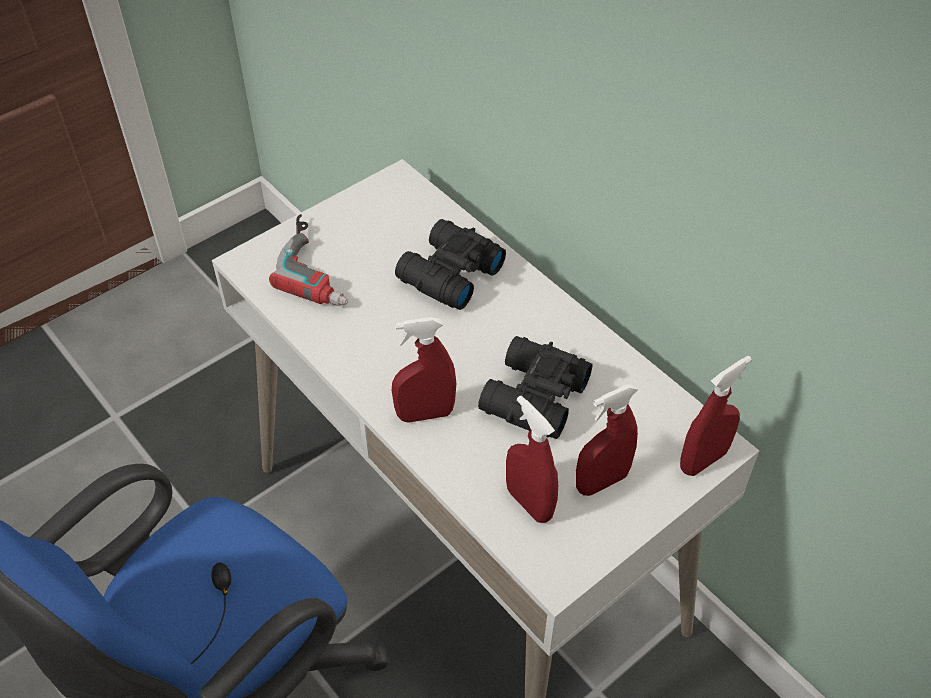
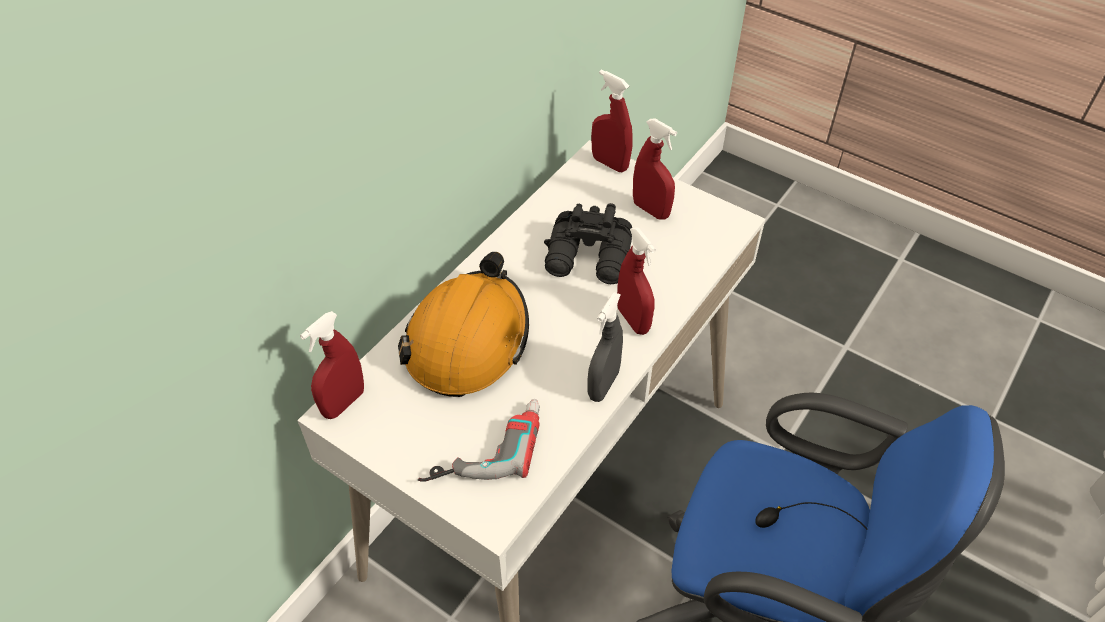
camera: 105 degrees left, 0 degrees up
(349, 367) = (603, 385): none -> grey spray bottle
(447, 274) = (468, 340): black binoculars -> orange hard hat
(529, 503) = (687, 244): red spray bottle -> red spray bottle (344, 403)

